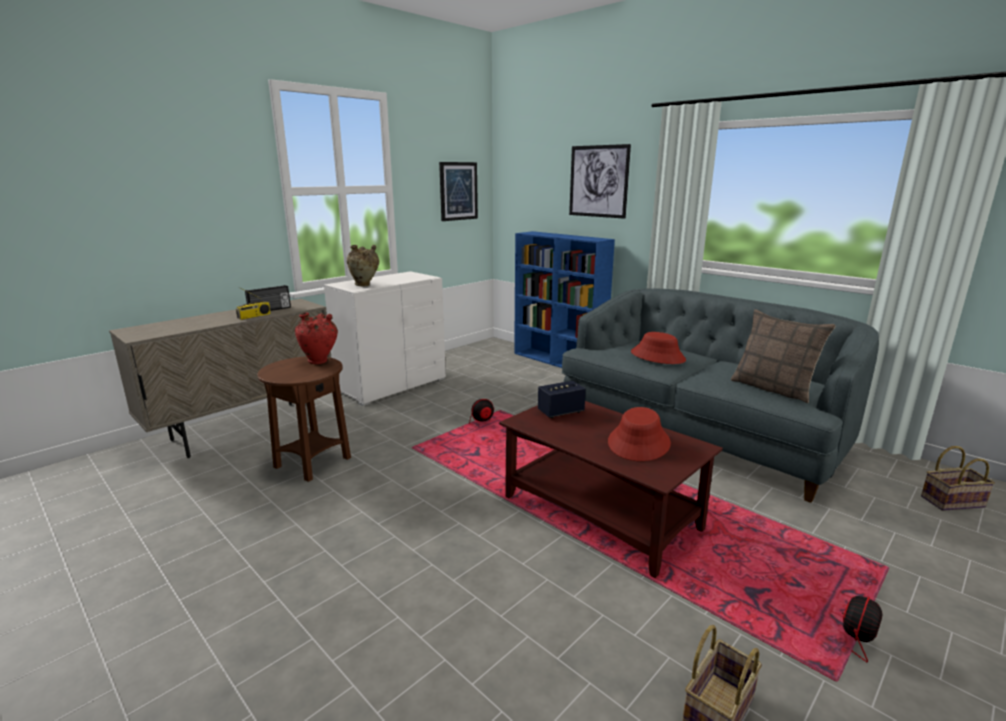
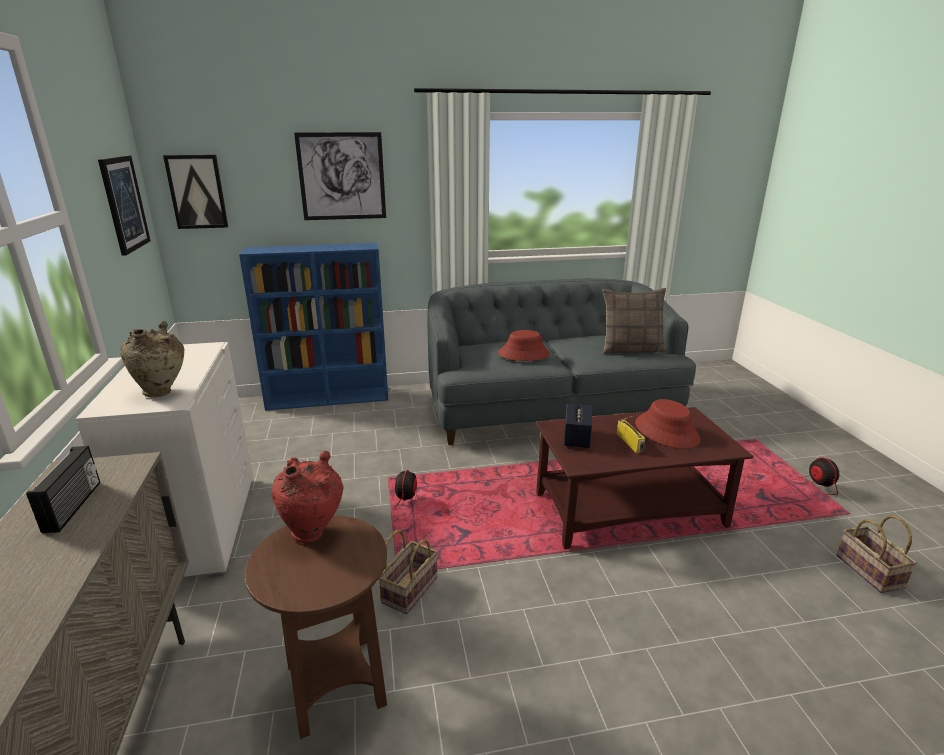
camera: 55 degrees left, 5 degrees up
(254, 316) = (88, 531): radio -> radio (630, 443)
(515, 189) = (197, 192): none -> picture
(952, 501) = (703, 385): basket -> basket (409, 588)

